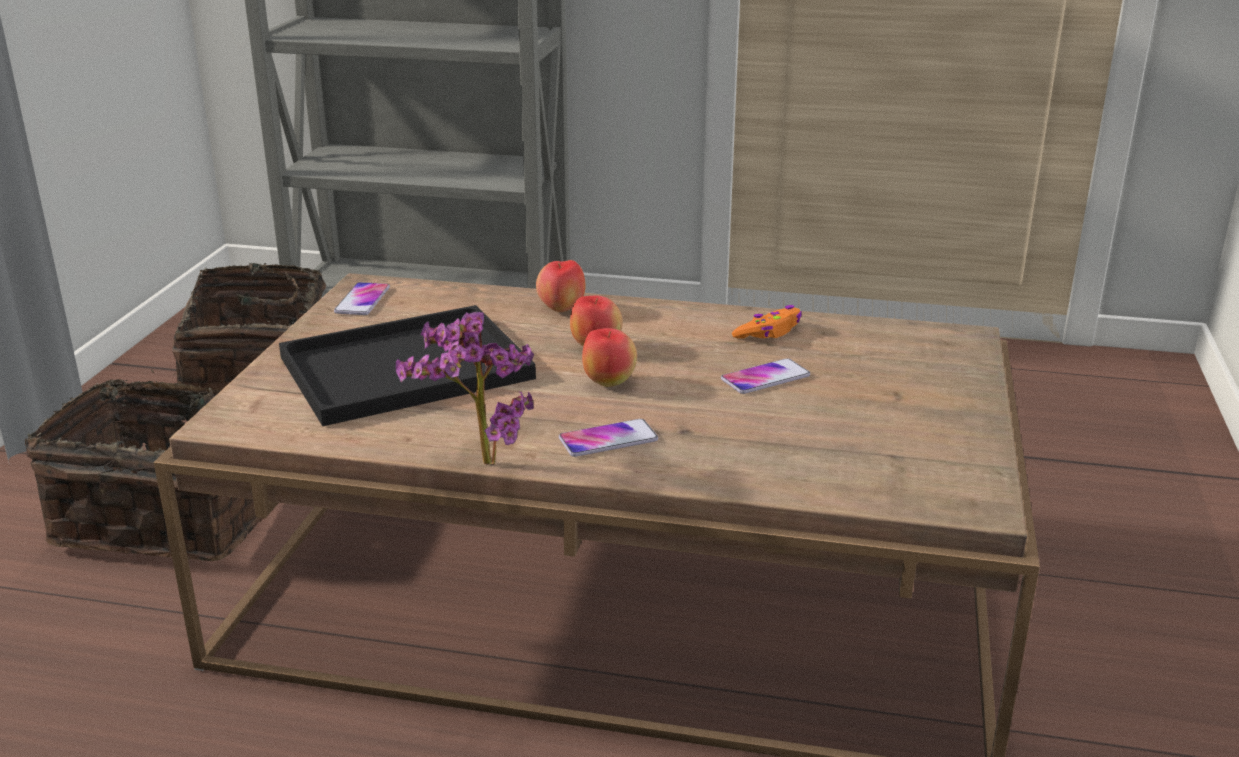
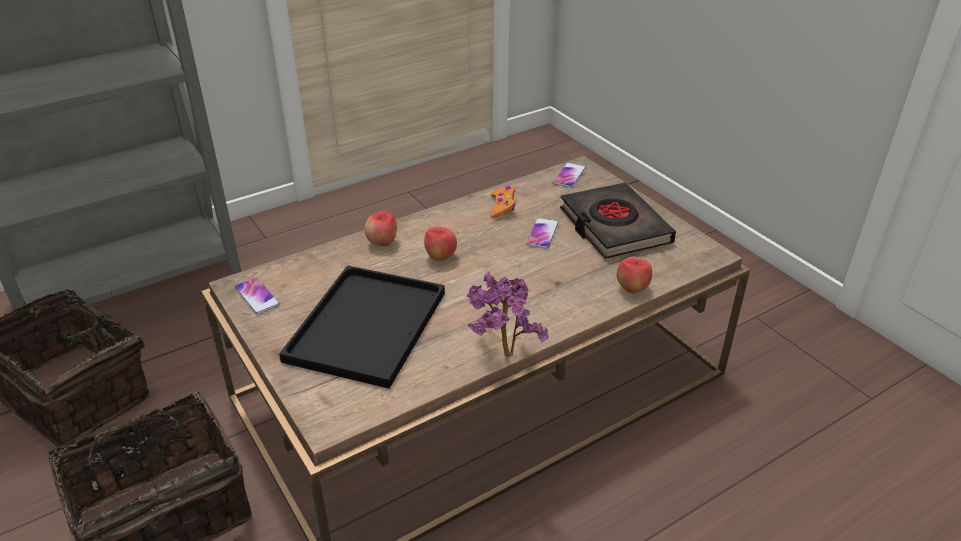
camera: 45 degrees left, 10 degrees up
(608, 439) = (535, 308): phone -> phone (569, 176)
(609, 383) = (482, 276): apple -> apple (632, 289)
(883, 412) = (614, 226): none -> black book

